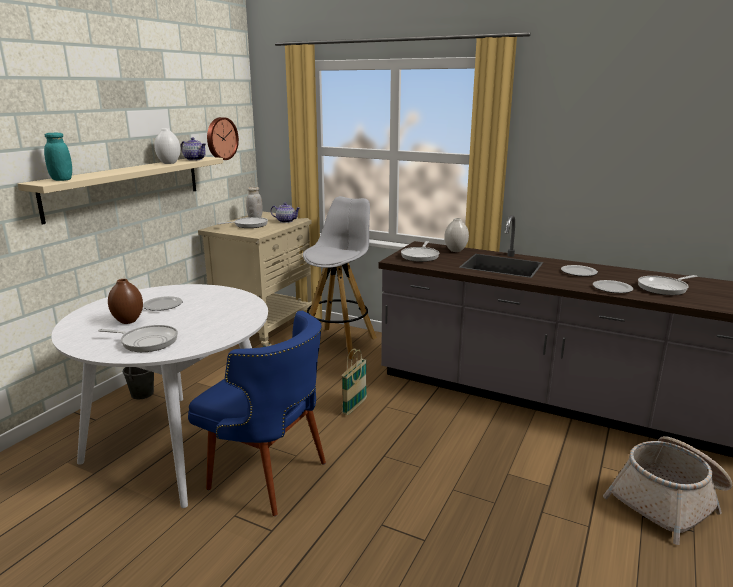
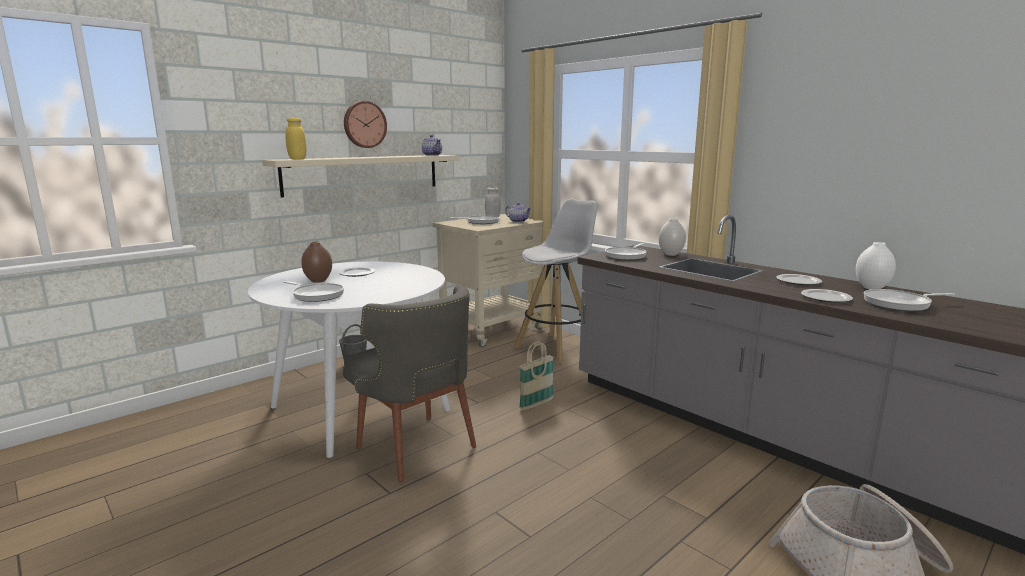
camera: 20 degrees right, 5 degrees down
(61, 180) = (297, 159): turquoise jar -> yellow jar
(169, 163) = (405, 156): white vase -> white vase (872, 288)
(221, 138) = (466, 140): wall clock -> wall clock (364, 124)
(267, 475) = (416, 447): blue chair -> grey chair

